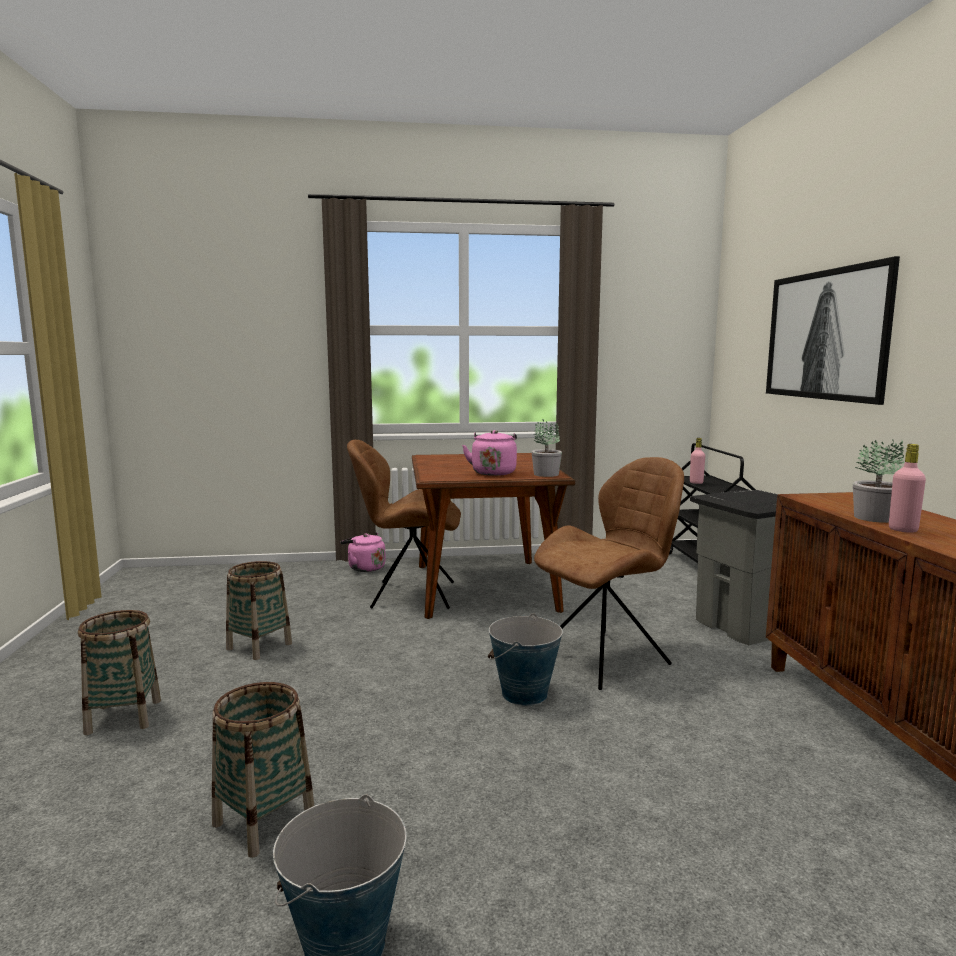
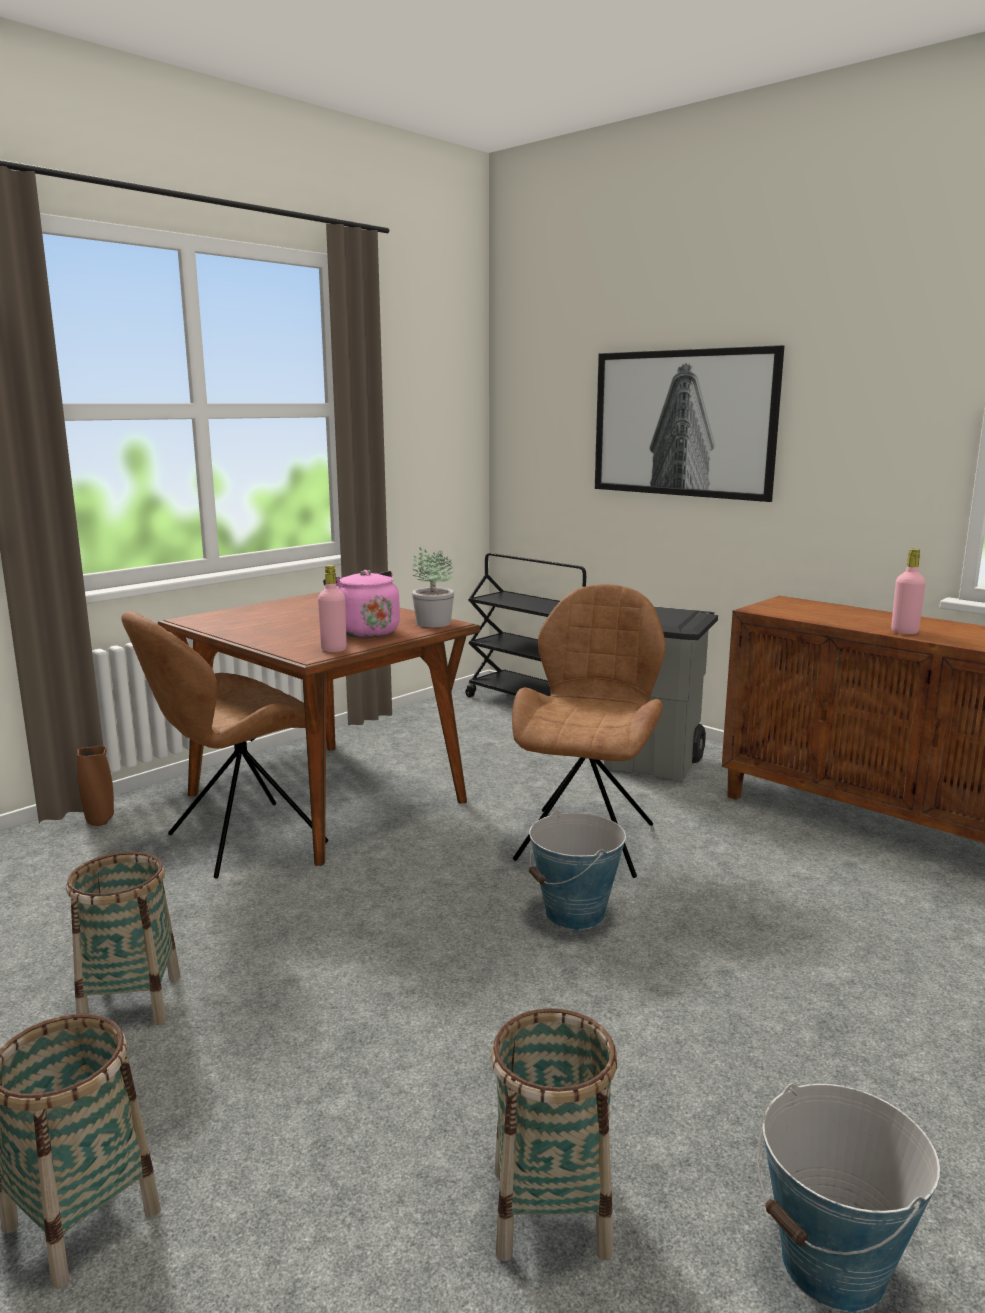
camera: 40 degrees left, 5 degrees up
(364, 568) = (100, 821): pink kettle -> brown vase
(696, 482) = (512, 603): pink bottle -> pink bottle (333, 649)
(875, 518) = (860, 623): potted plant -> none

